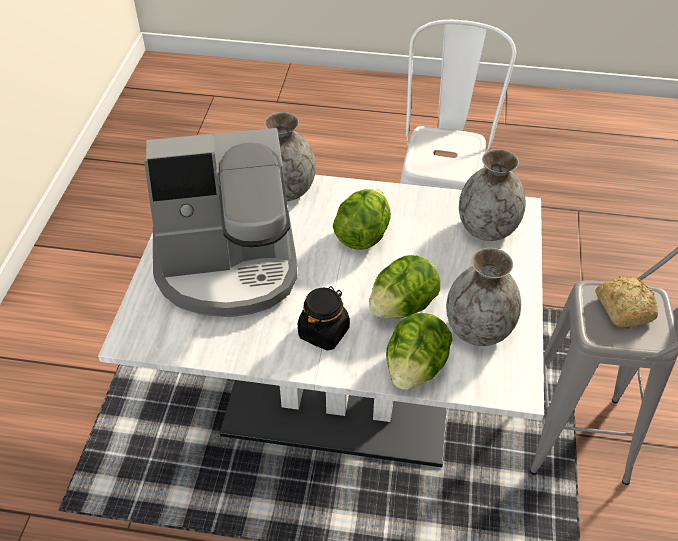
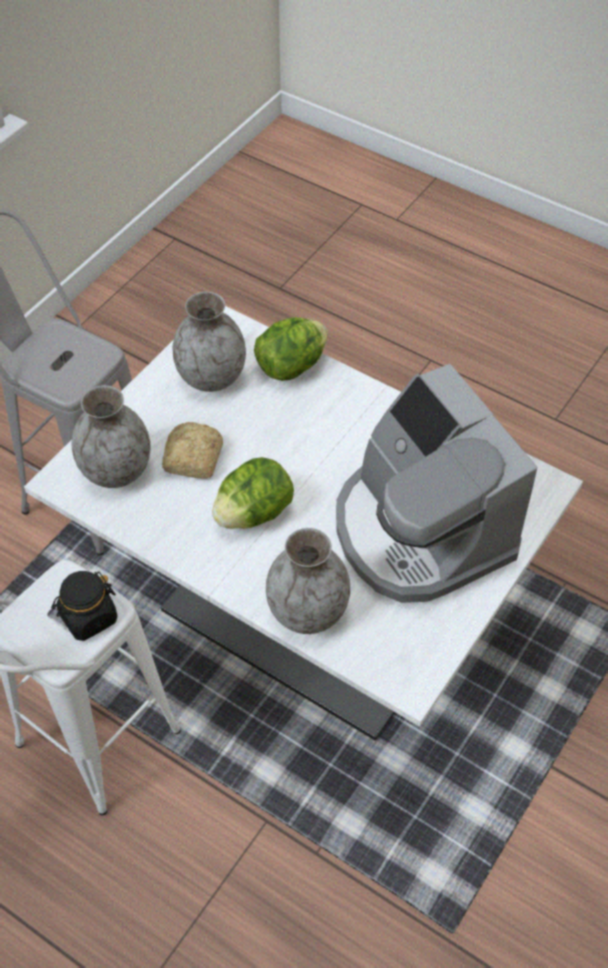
camera: 155 degrees left, 5 degrees up
(228, 265) = (420, 531): coffee machine -> coffee machine turned 135 degrees counterclockwise
(324, 332) = (354, 425): black jar -> black jar (88, 618)
(402, 306) = (265, 422): lettuce -> none
(624, 307) = (55, 365): bread -> bread (192, 459)

